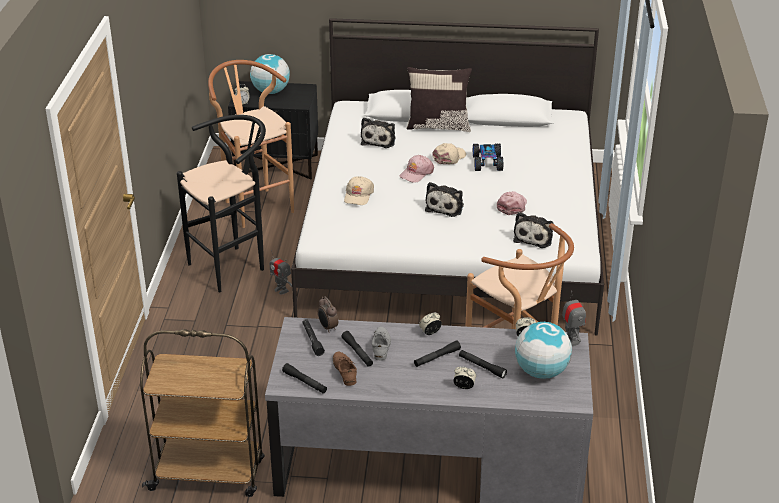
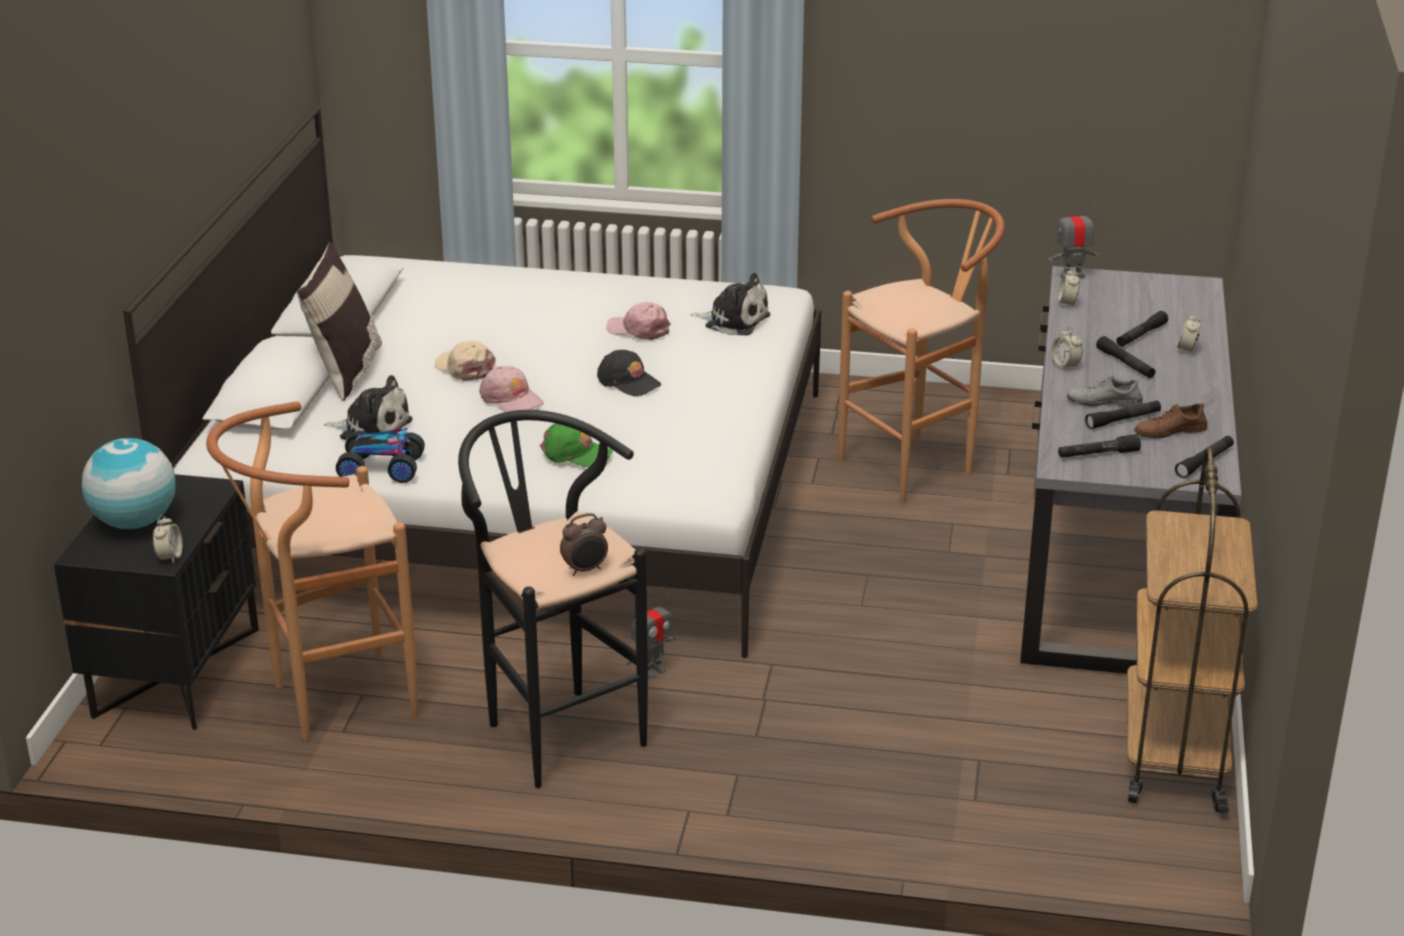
camera: 85 degrees left, 5 degrees down
(327, 327) = (1063, 441): alarm clock -> alarm clock (585, 570)
(358, 195) = (575, 453): beige cap -> green cap
(445, 206) = (628, 382): plush toy -> black cap
(488, 163) = (495, 338): toy car -> toy car (381, 467)
(541, 371) = (1143, 300): globe -> none

